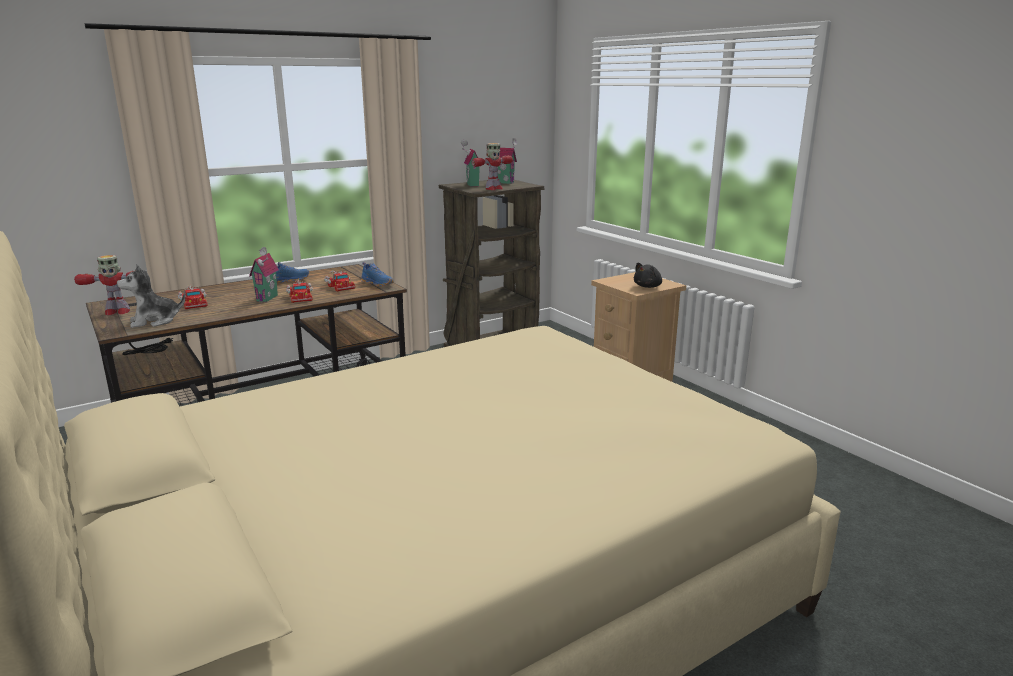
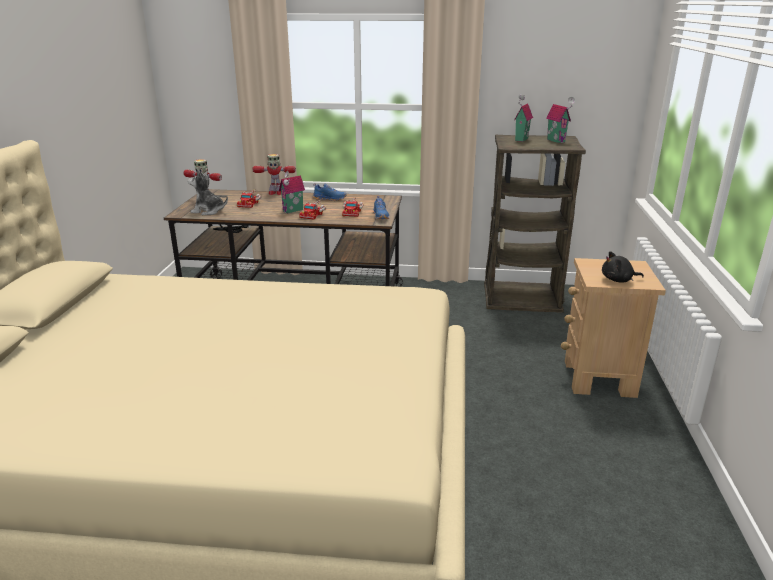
camera: 40 degrees right, 5 degrees up
(493, 189) = (527, 146): toy robot -> toy robot (275, 193)

